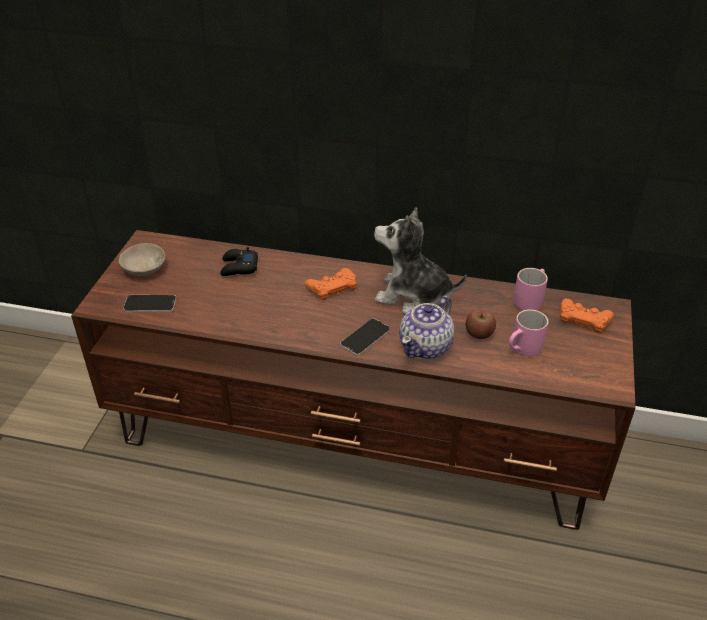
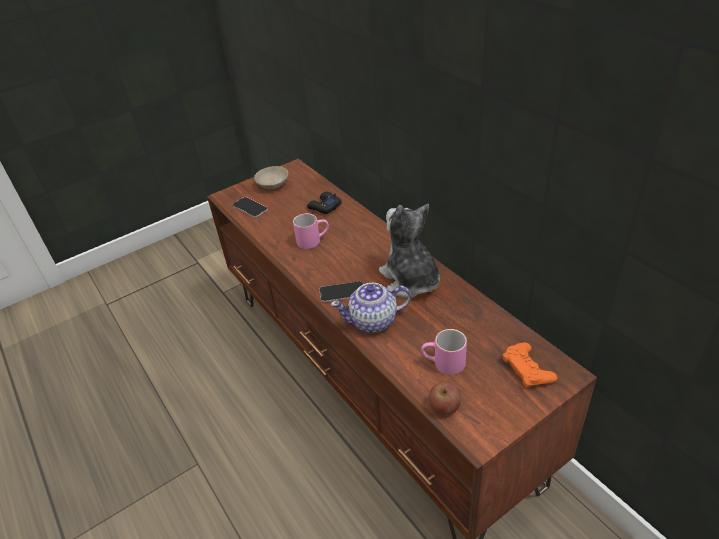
camera: 45 degrees right, 0 degrees up
(332, 287) = (364, 246): orange game controller -> none
(479, 333) = (424, 333): apple -> apple (444, 406)
(529, 298) = (500, 327): pink mug -> pink mug (313, 240)

